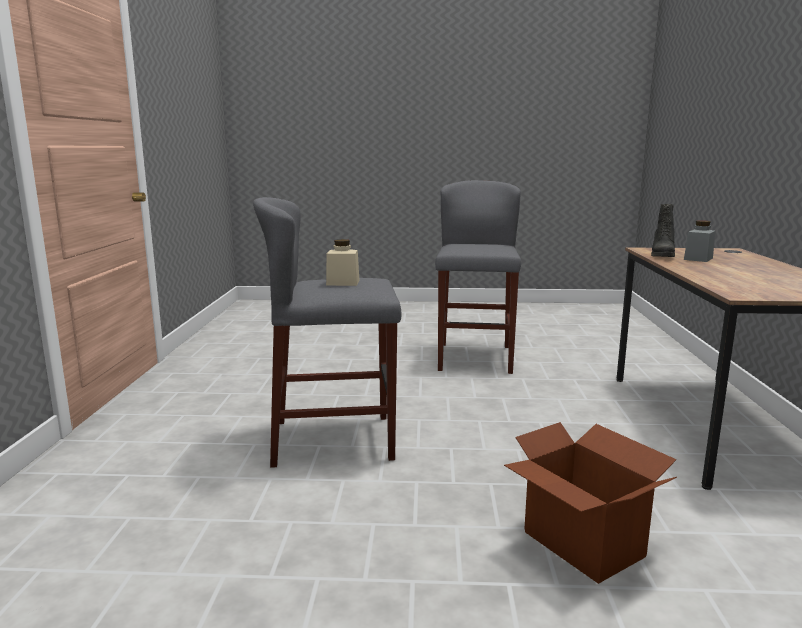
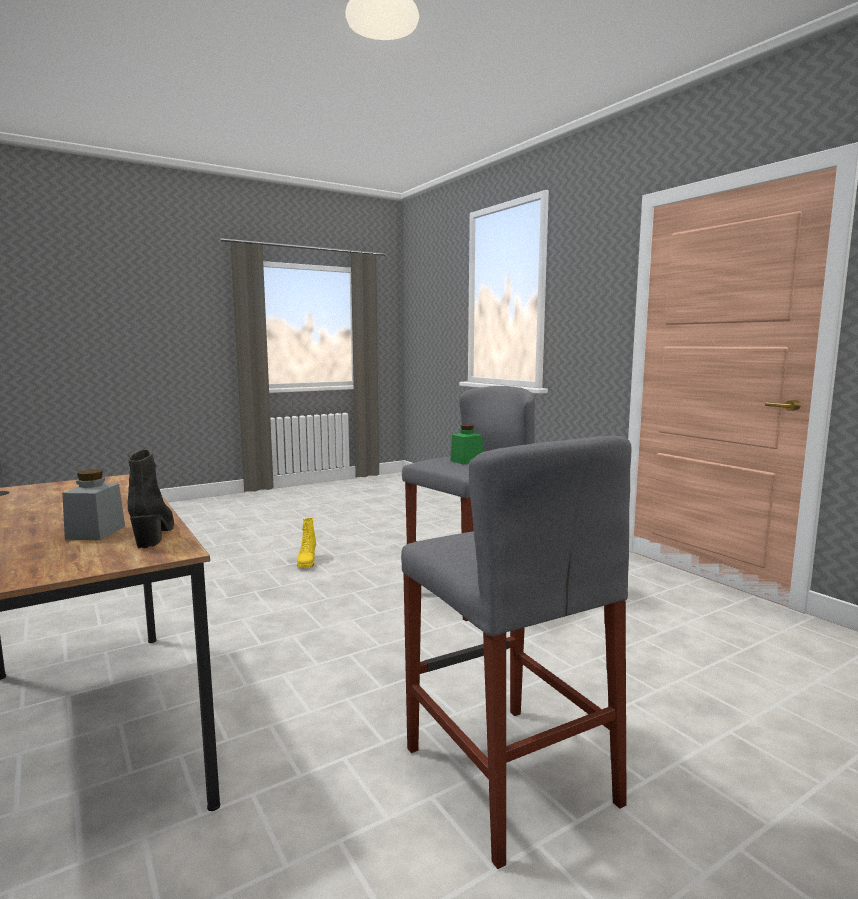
camera: 145 degrees right, 5 degrees down
(343, 283) = (466, 461): beige jar -> green jar
(474, 575) = (307, 562): none -> yellow boot
(582, 545) = (254, 584): cardboard box -> none

